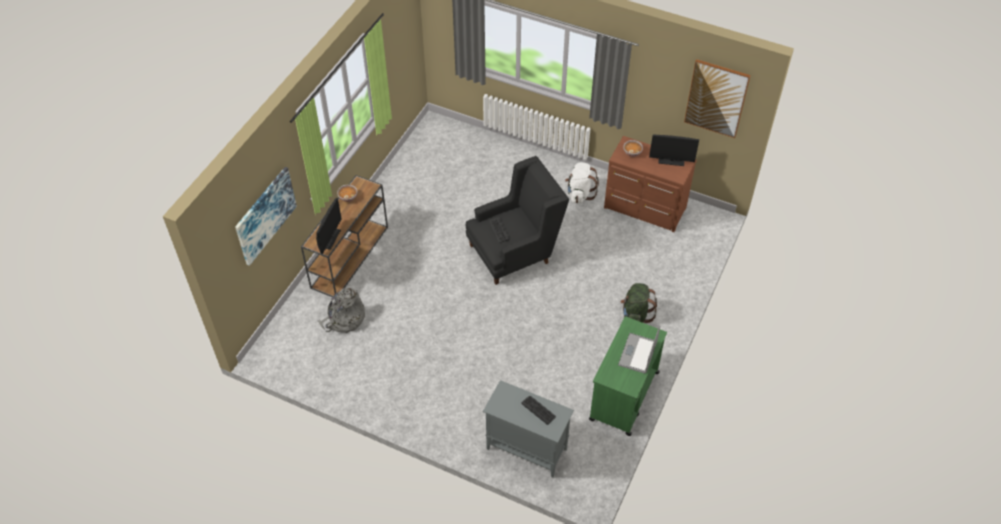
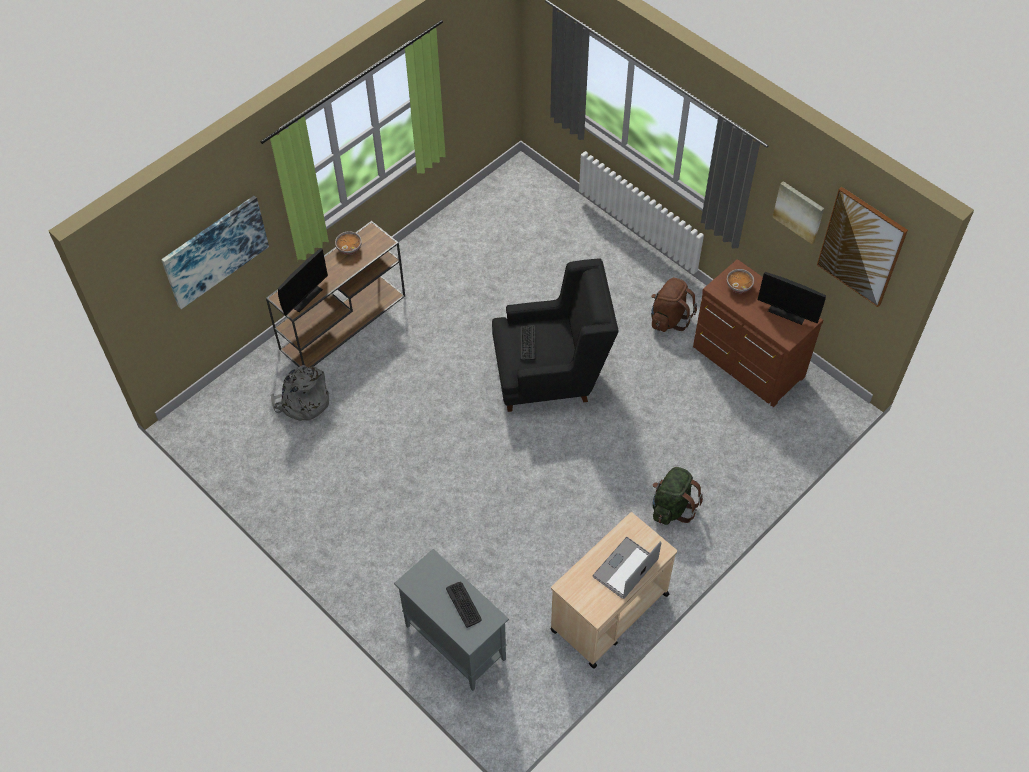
camera: 20 degrees right, 5 degrees up
(579, 193) = (669, 318): white backpack -> brown backpack
(623, 396) = (609, 612): green cart -> beige cart
(665, 87) = (799, 211): none -> picture

